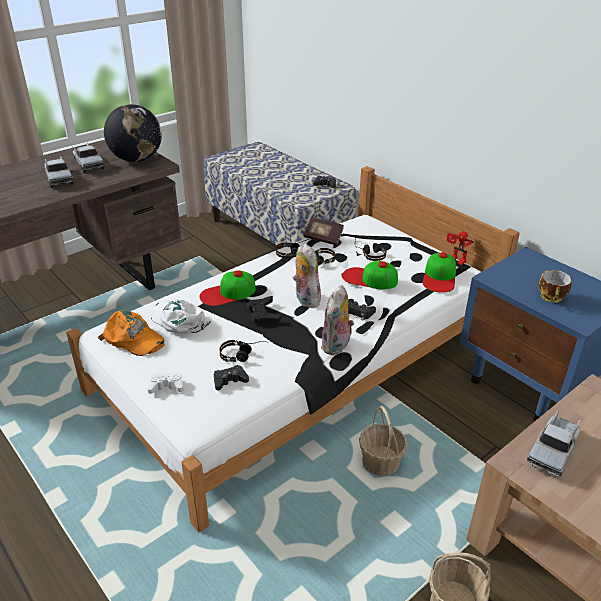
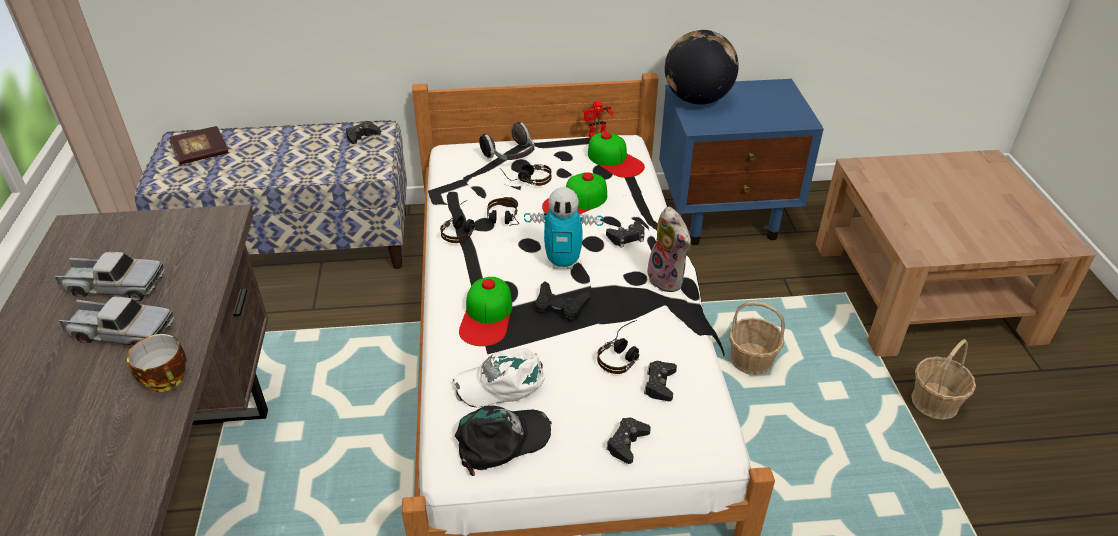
camera: 55 degrees left, 5 degrees up
(133, 339) = (502, 440): orange cap -> black cap
(137, 159) = (174, 234): globe -> globe (697, 99)
(166, 386) = (627, 443): white game controller -> black game controller
(305, 299) = (563, 263): plush toy -> toy robot
(323, 238) = (458, 195): book -> book (201, 154)
(386, 238) = (510, 155): none -> headphones
(552, 298) = (758, 114): cup -> cup (168, 380)
(553, 450) = (913, 227): toy truck -> none

